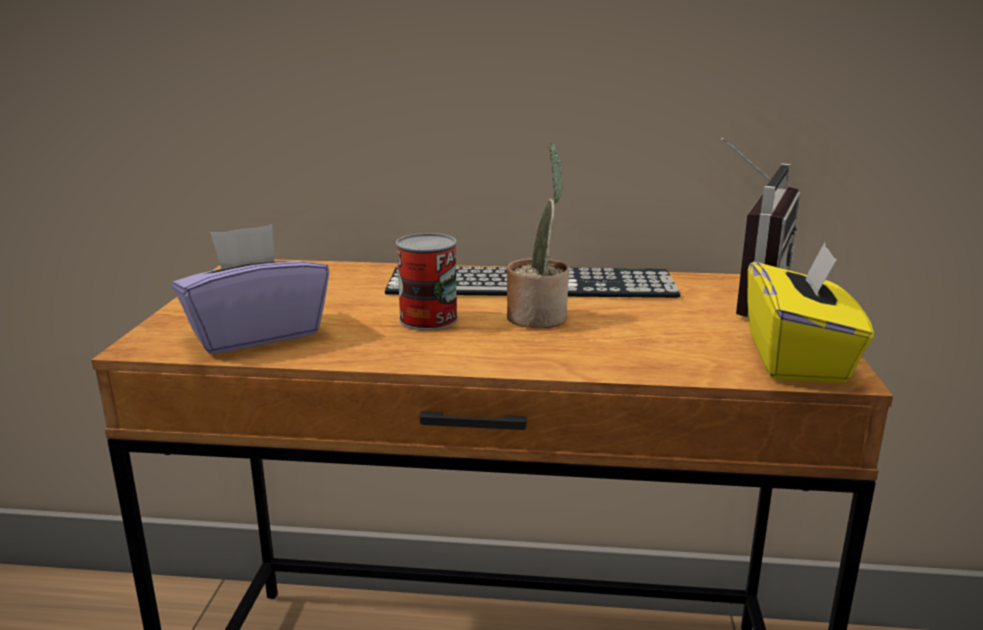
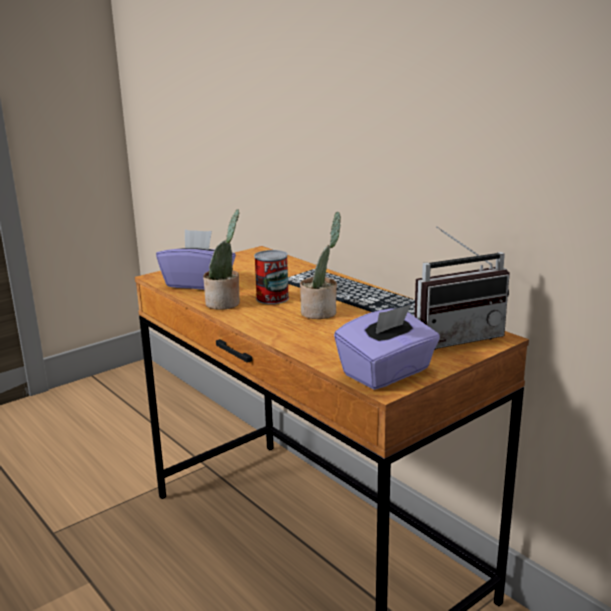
camera: 45 degrees right, 0 degrees up
(376, 348) = (225, 303): none -> potted plant
(797, 358) = (387, 373): yellow tissue box -> purple tissue box

